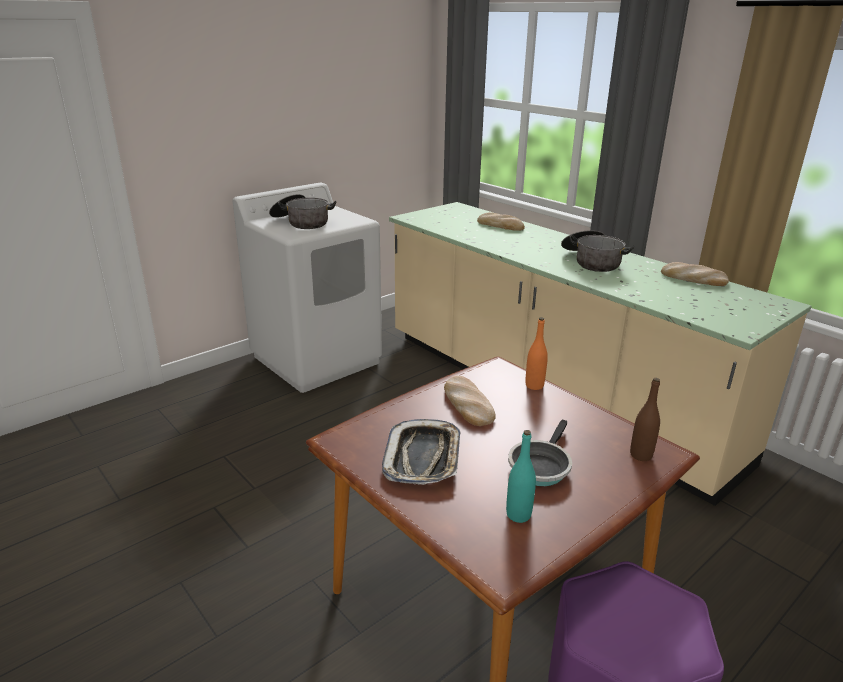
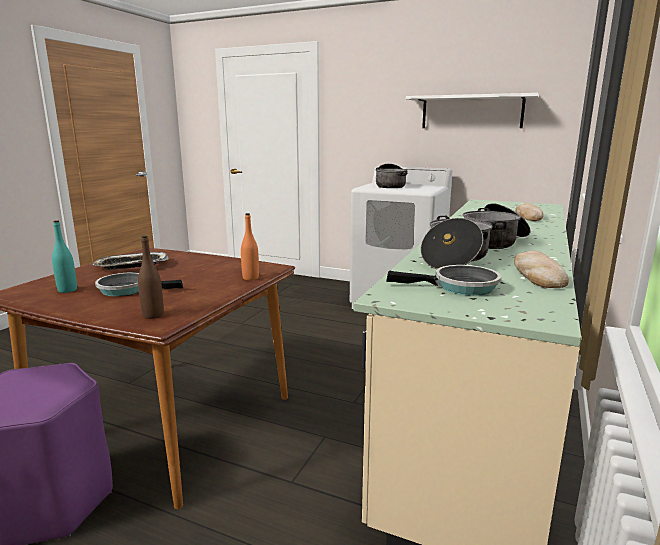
camera: 65 degrees right, 10 degrees down
(328, 110) = (471, 112): none -> white shelf
(467, 404) = (206, 266): bread -> none
(641, 287) = (454, 259): none -> cooking pot
(719, 306) = (460, 287): none -> frying pan

